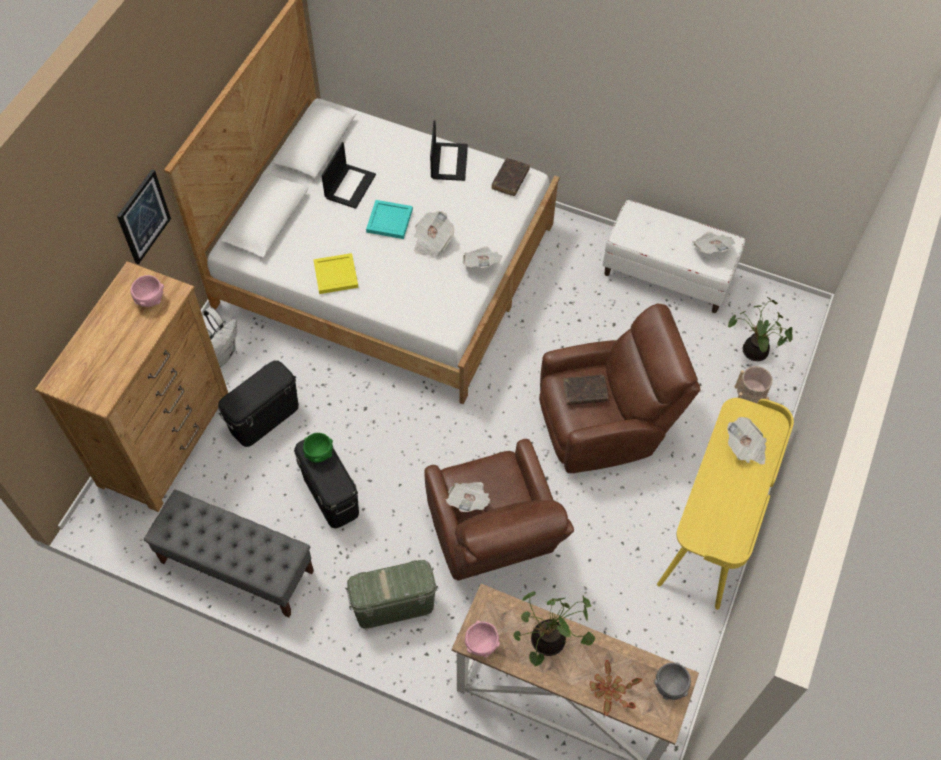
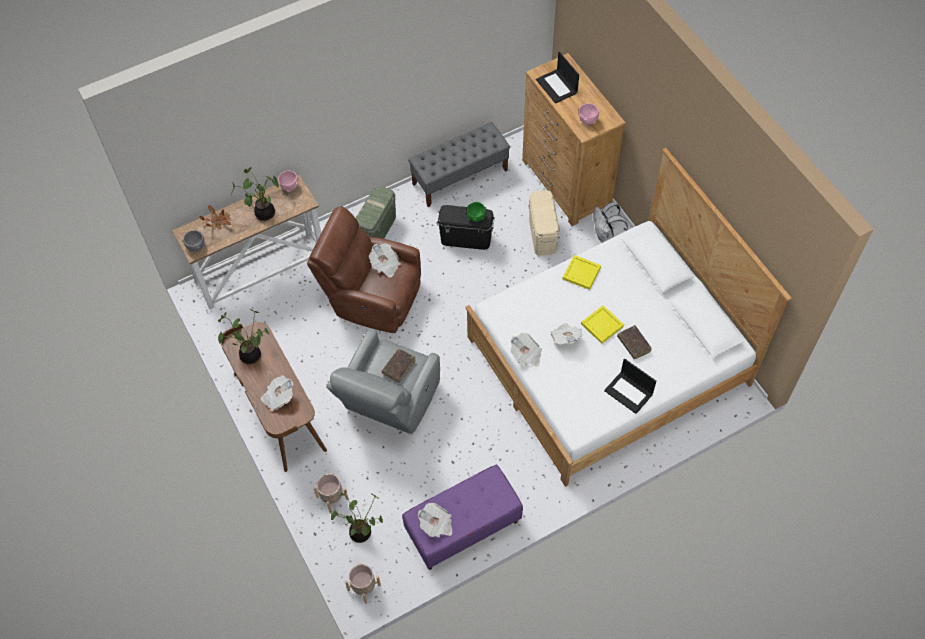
camera: 130 degrees right, 0 degrees up
(143, 216) = (648, 136): picture -> none
(264, 418) = (542, 234): black storage box -> beige storage box
(350, 185) = (651, 322): laptop -> laptop (557, 86)
(390, 221) = (601, 325): turquoise tray -> yellow tray
(510, 180) = (583, 419): brown book -> brown book (634, 344)
(605, 423) = (389, 403): brown armchair -> grey armchair
(667, 274) = (463, 528): white bench -> purple bench
(715, 523) = (278, 412): yellow desk -> brown desk
(726, 519) = (250, 353): none -> potted plant
(796, 313) = (364, 587): none -> beige planter

